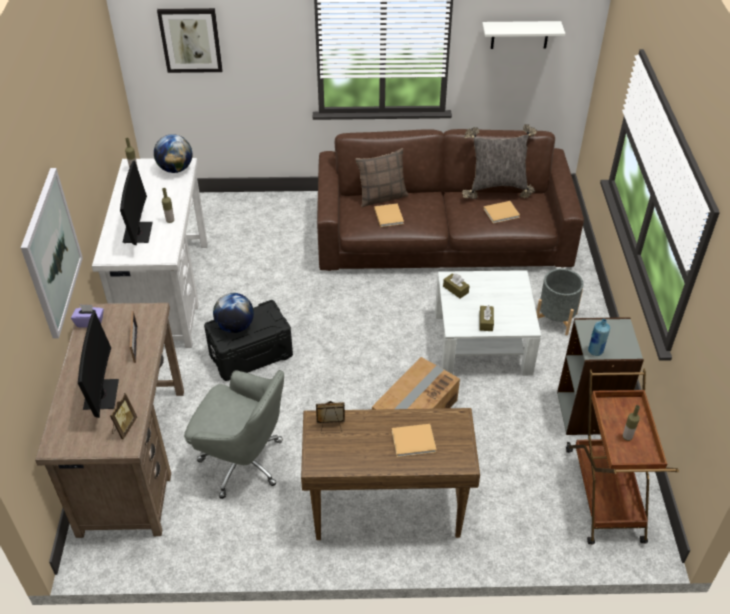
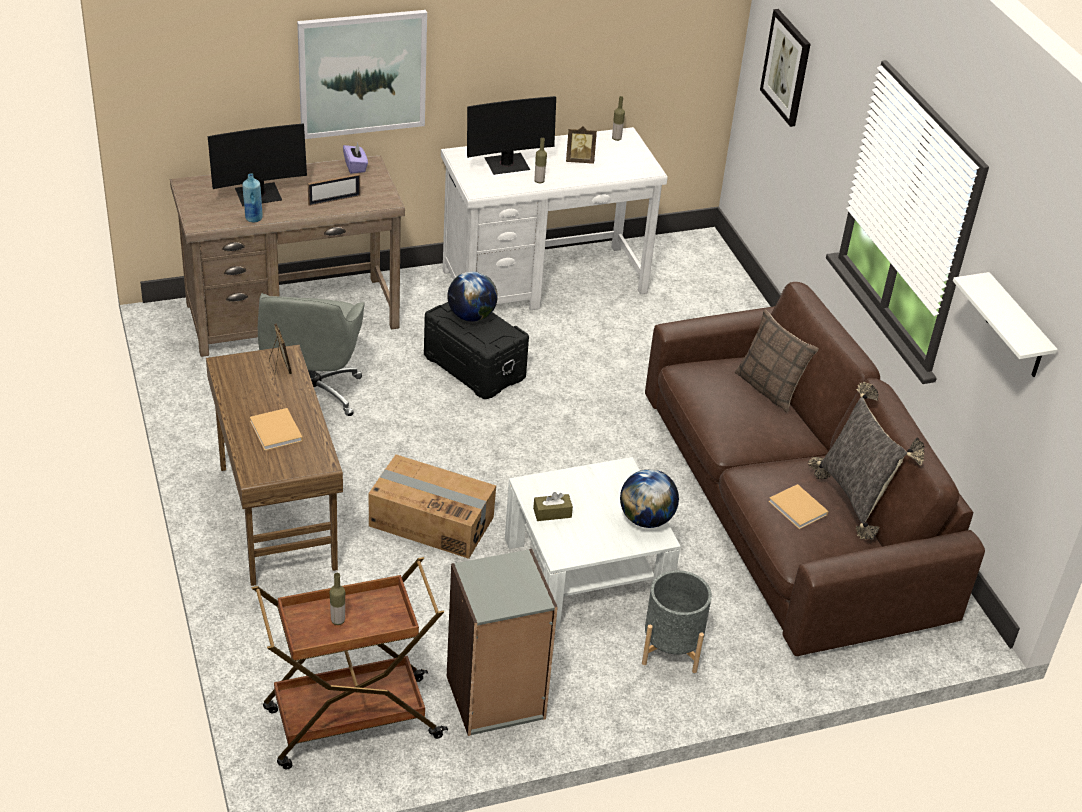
camera: 70 degrees right, 5 degrees down
(124, 427) = (220, 217): picture frame -> picture frame (579, 160)
(175, 169) = (635, 166): globe -> globe (646, 519)
(388, 215) = (725, 396): beige book -> none
(455, 289) = (603, 477): brown tissue box -> none
(595, 351) = (473, 572): blue bottle -> blue bottle (253, 218)

